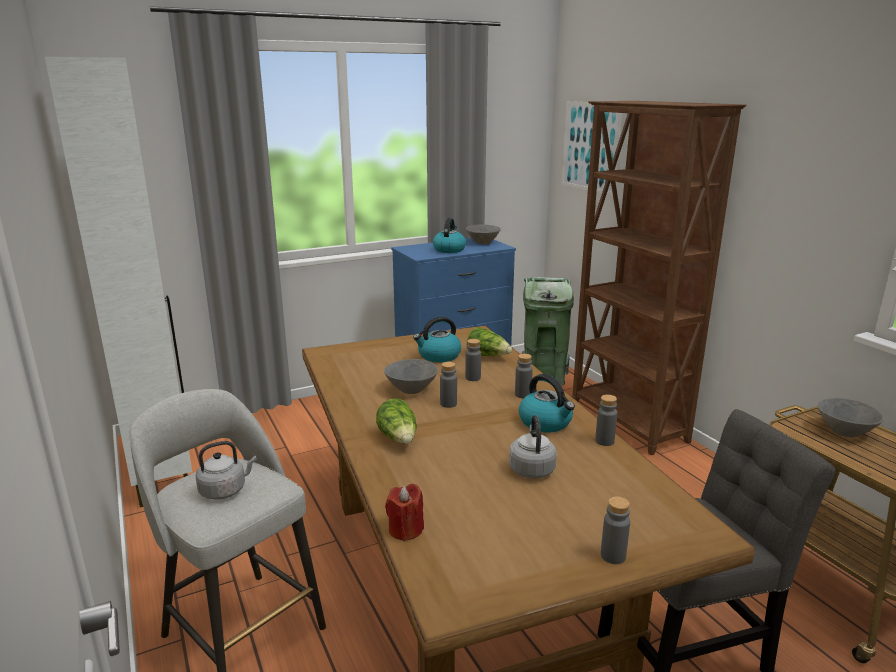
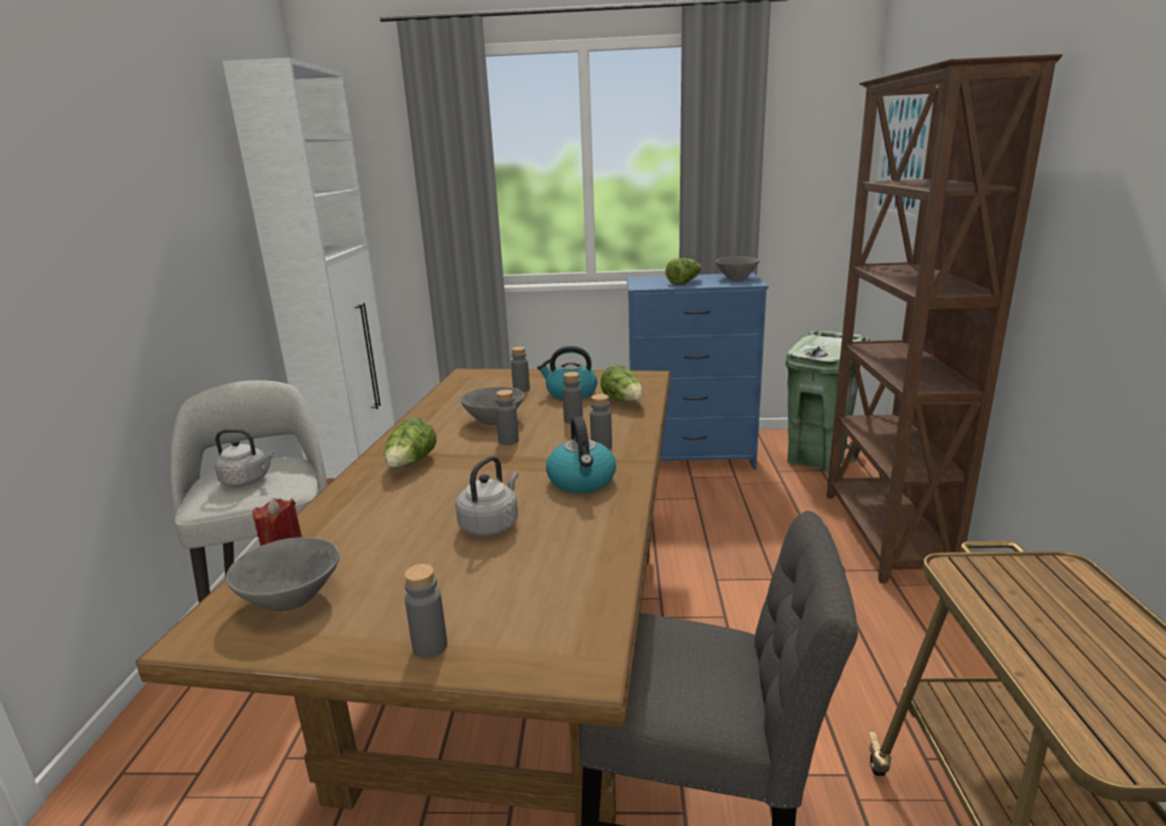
camera: 30 degrees right, 0 degrees up
(449, 249) = (684, 282): kettle -> lettuce
(604, 441) = (620, 517): grey bottle -> grey bottle (521, 389)
(845, 431) = (1060, 600): grey bowl -> grey bowl (292, 599)

